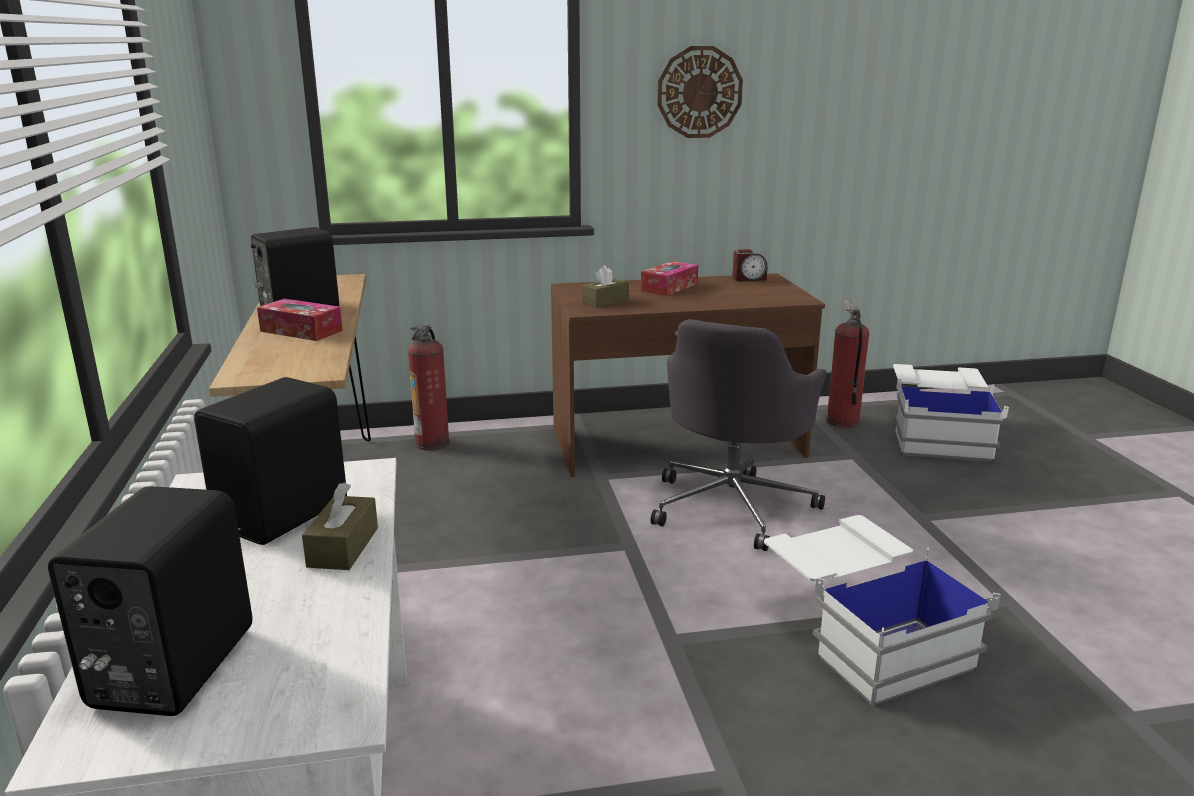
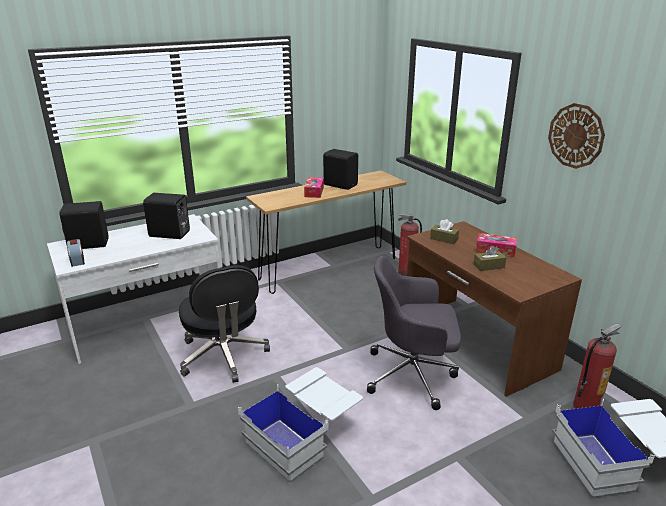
camera: 70 degrees right, 5 degrees up
(343, 547) = (151, 247): brown tissue box -> brown tissue box (488, 266)
(562, 701) = (224, 356): none -> black office chair
(749, 278) = (550, 271): alarm clock -> alarm clock (77, 261)

